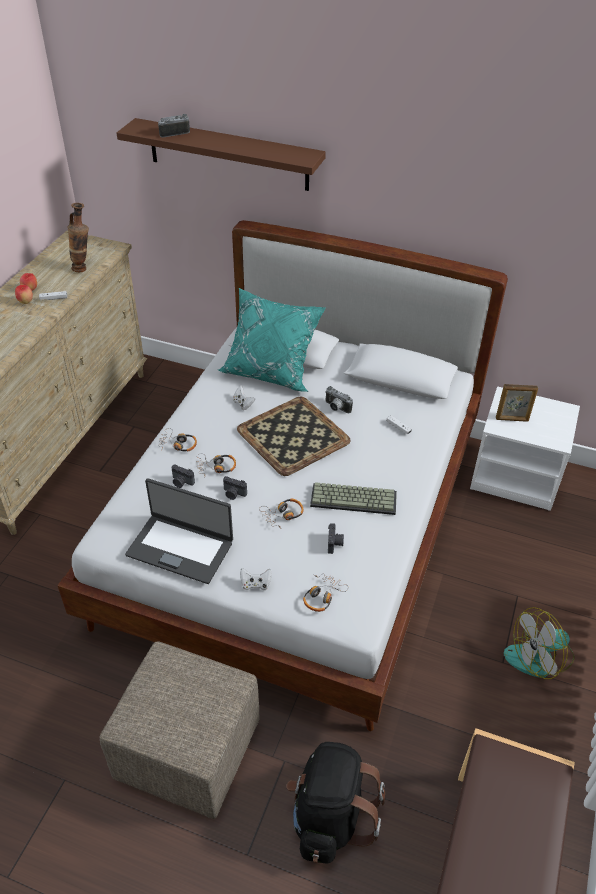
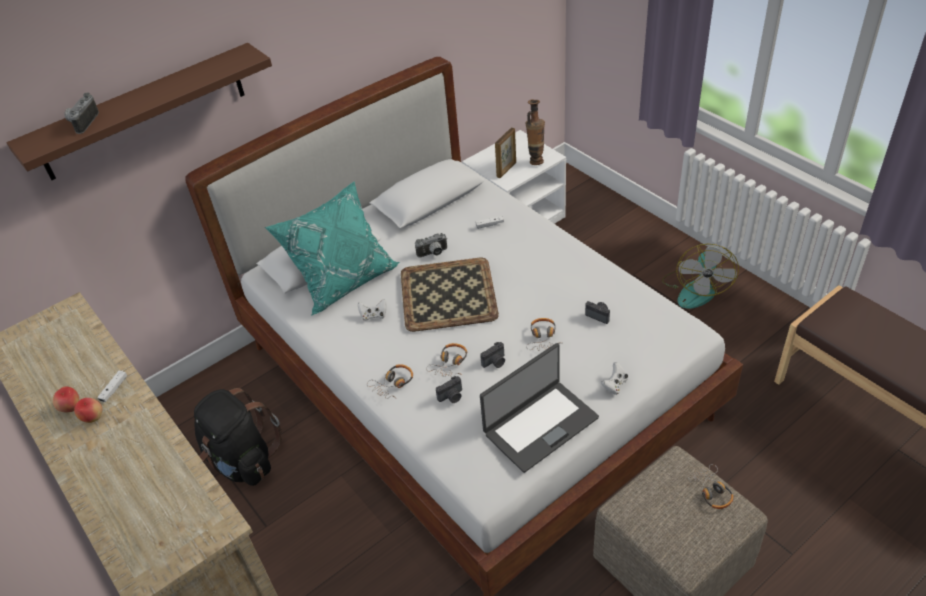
camera: 55 degrees left, 0 degrees up
(84, 268) = (82, 346): vase -> vase (536, 160)
(322, 596) = (652, 345): headphones -> headphones (710, 491)
(330, 816) = (778, 480): black backpack -> black backpack (243, 460)
(354, 498) = (555, 283): keyboard -> none

